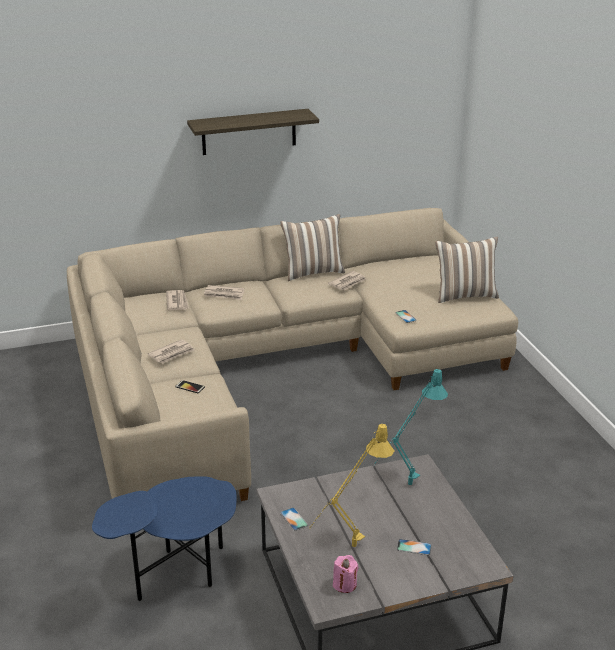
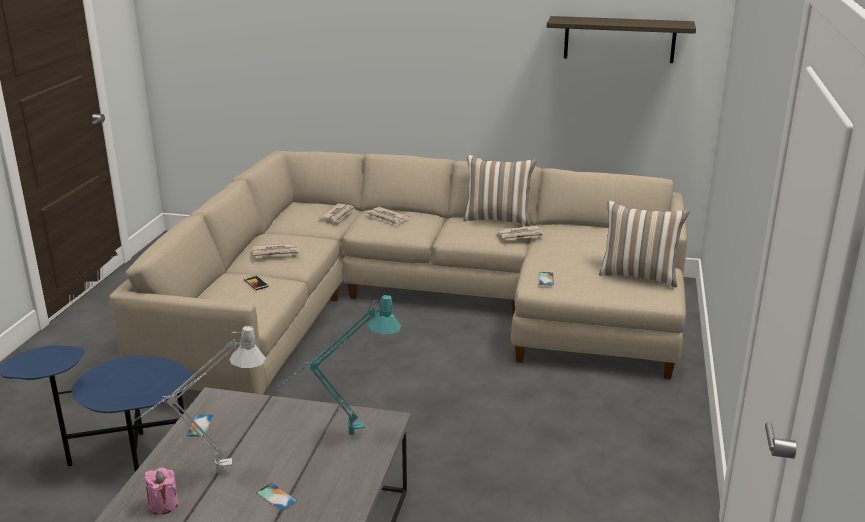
camera: 30 degrees right, 5 degrees down
(249, 132) = (458, 55): shelf -> shelf (619, 39)
(349, 550) = (210, 474): yellow table lamp -> grey table lamp

